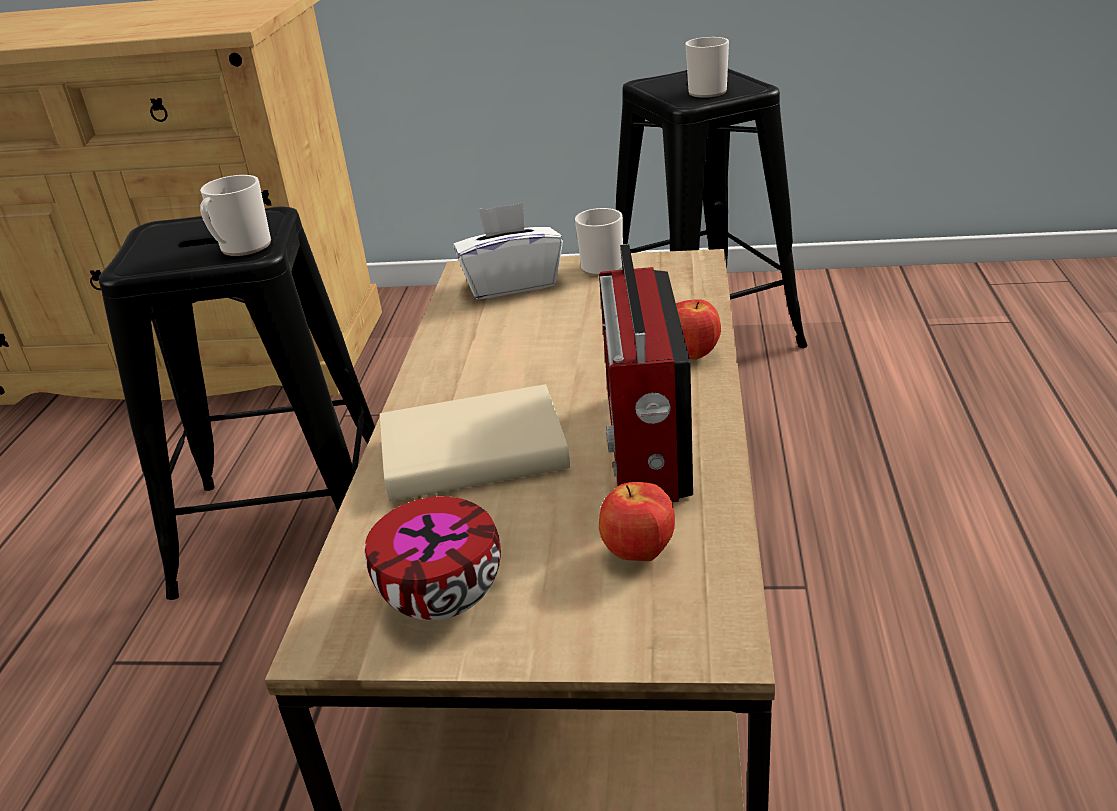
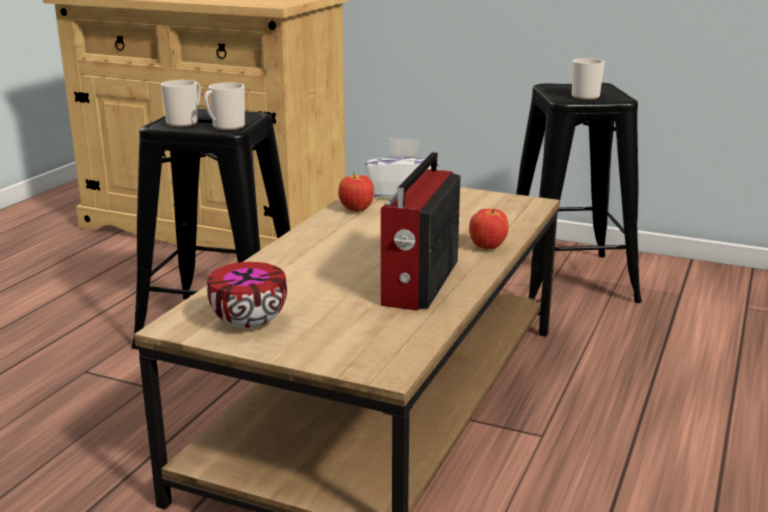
camera: 15 degrees right, 10 degrees down
(473, 453) = (315, 266): beige book -> none
(604, 265) = (470, 194): mug -> mug (185, 122)
(638, 554) = (374, 327): apple -> apple (356, 210)

